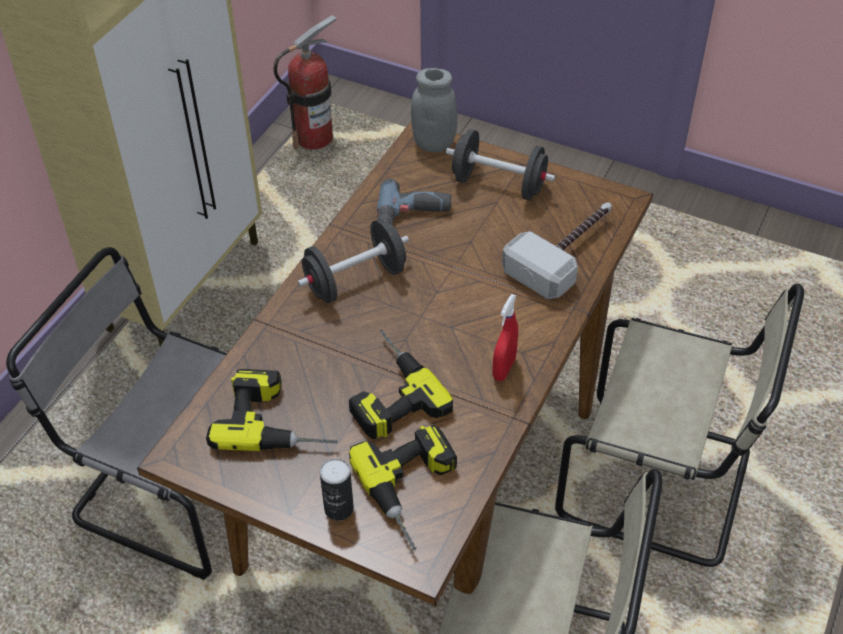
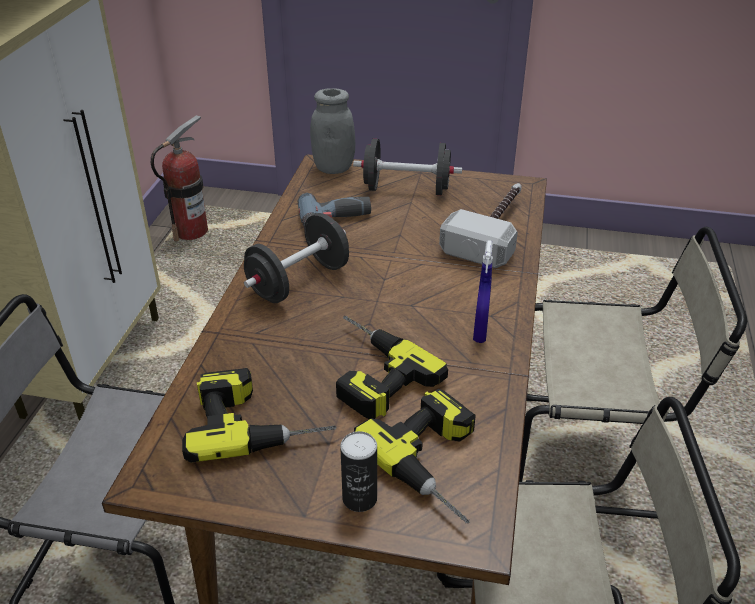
camera: 15 degrees left, 10 degrees down
(504, 369) = (480, 332): red spray bottle -> blue spray bottle

